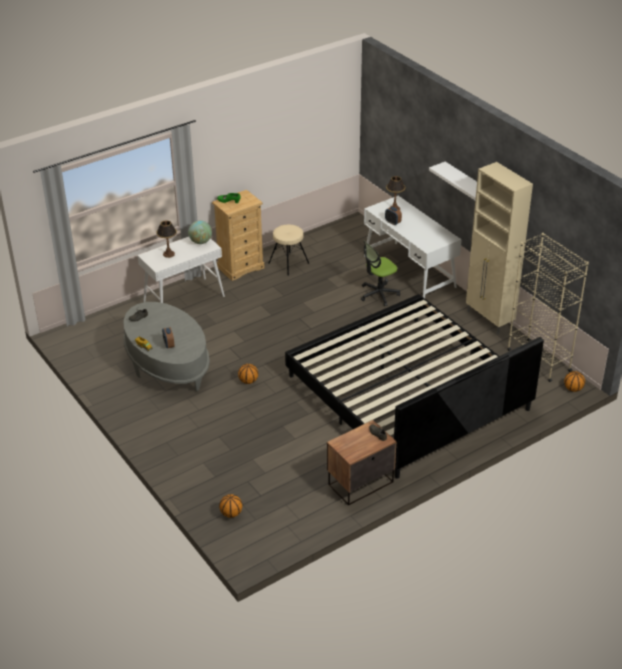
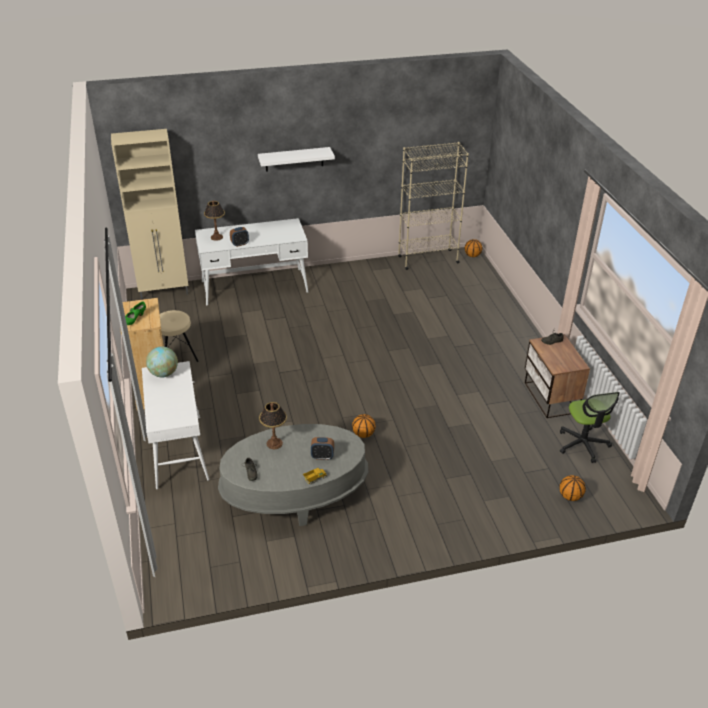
camera: 70 degrees left, 0 degrees up
(168, 254) = (168, 404): table lamp -> table lamp (274, 443)
(378, 294) = (277, 313): office chair -> office chair (583, 444)
(407, 393) = (436, 337): bed -> none
(489, 320) = (359, 266): beige cabinet -> beige cabinet (165, 292)

